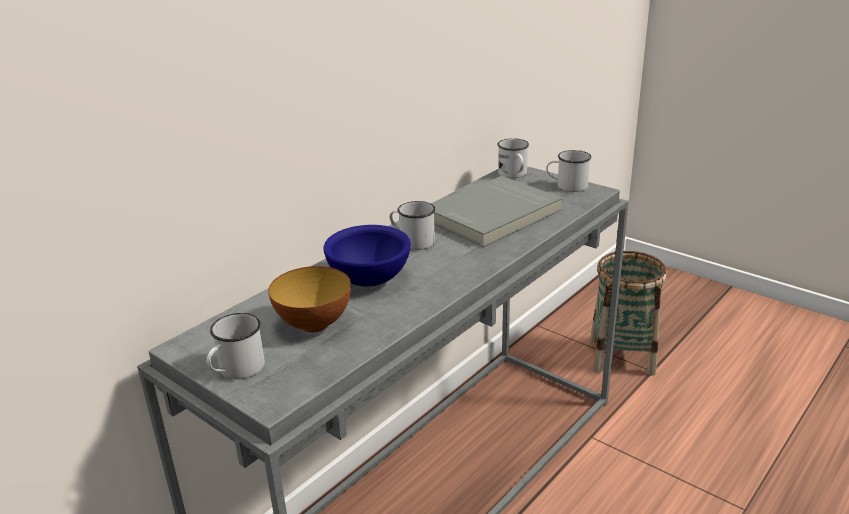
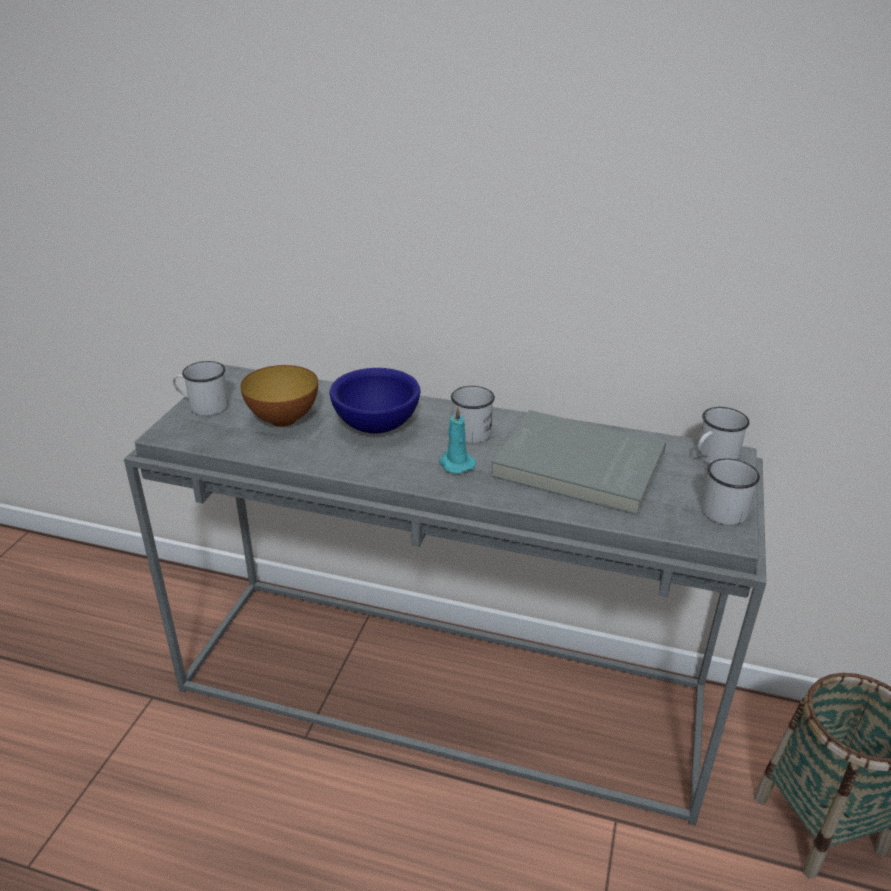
camera: 65 degrees right, 5 degrees up
(456, 256) = (455, 463): none -> turquoise candle

